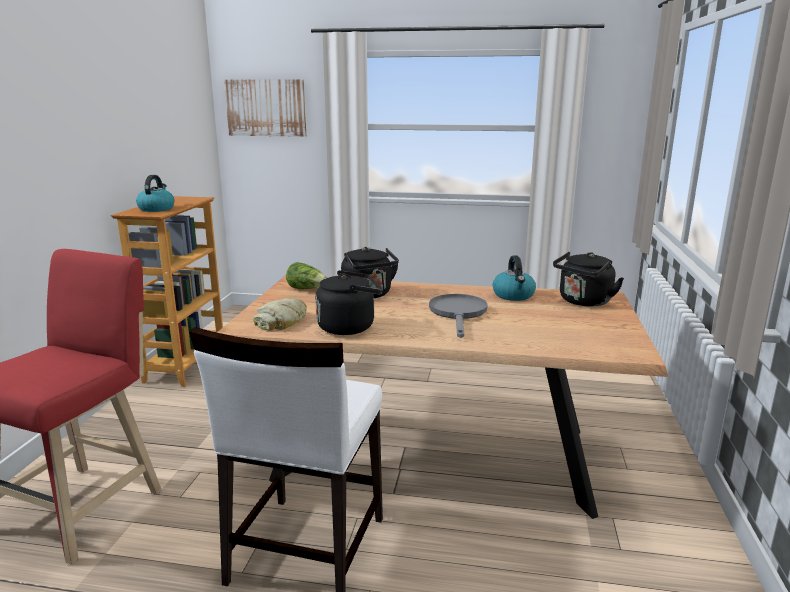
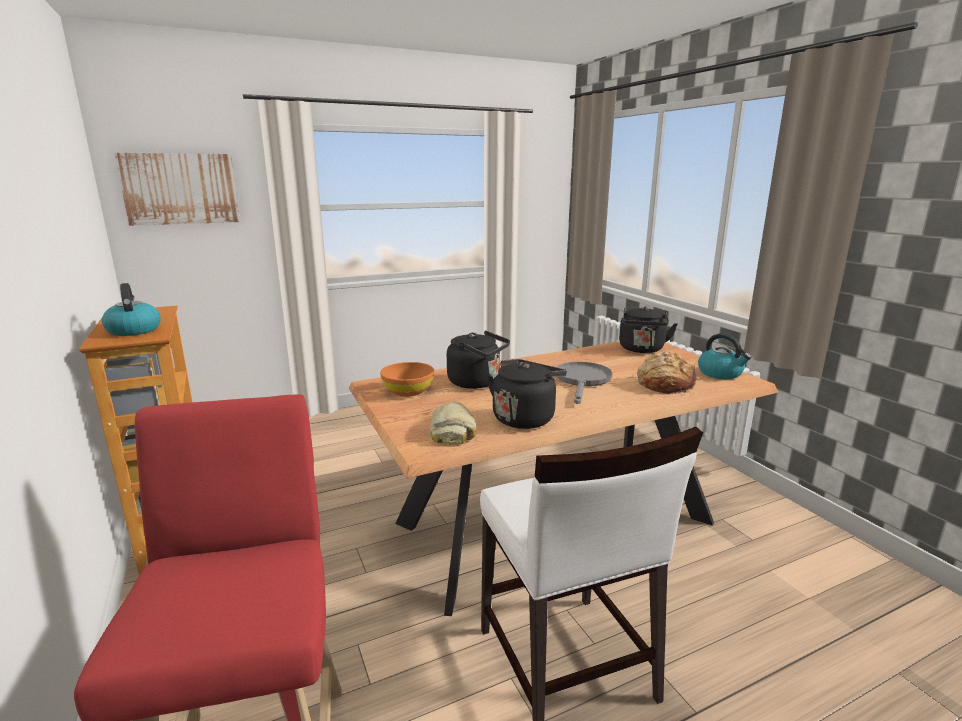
camera: 35 degrees left, 0 degrees up
(307, 289) = (408, 391): lettuce -> orange bowl
(458, 314) = (582, 381): grey frying pan -> grey frying pan turned 45 degrees clockwise
(514, 295) = (588, 355): kettle -> kettle (720, 373)
(534, 334) = (665, 384): none -> bread

